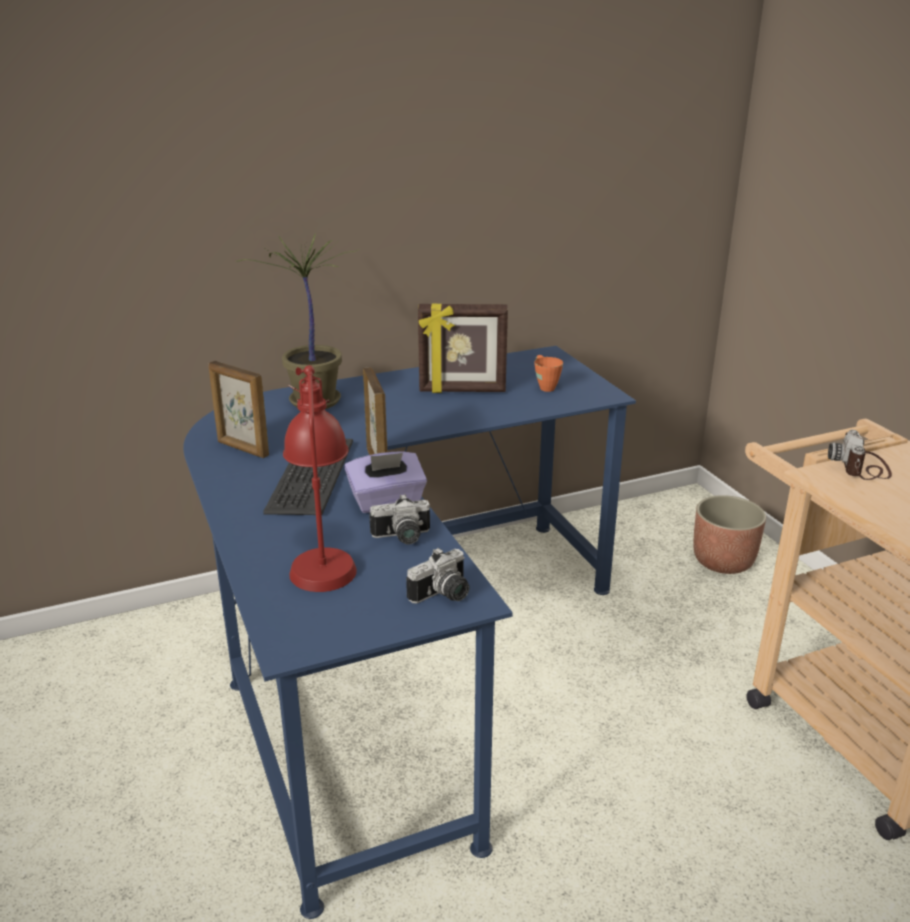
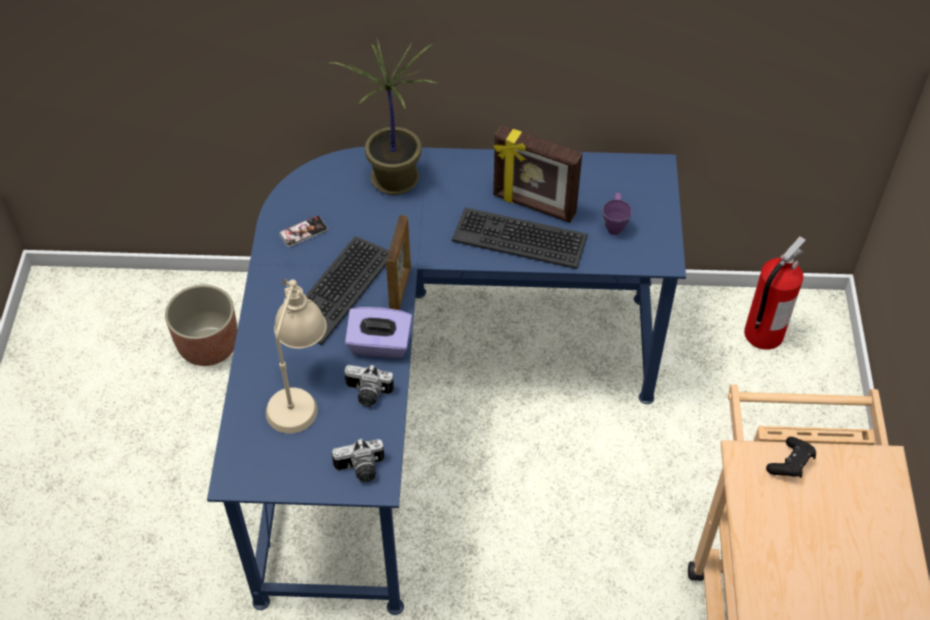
camera: 25 degrees right, 25 degrees up
(242, 449) = (303, 232): picture frame -> phone
(321, 556) = (299, 392): red table lamp -> beige table lamp
(467, 409) = (520, 238): none -> keyboard
(544, 386) = (614, 224): orange mug -> purple mug
(660, 524) = (762, 334): none -> fire extinguisher
(723, 561) = (790, 405): planter -> planter (209, 346)
(861, 467) = (790, 464): camera -> black game controller

